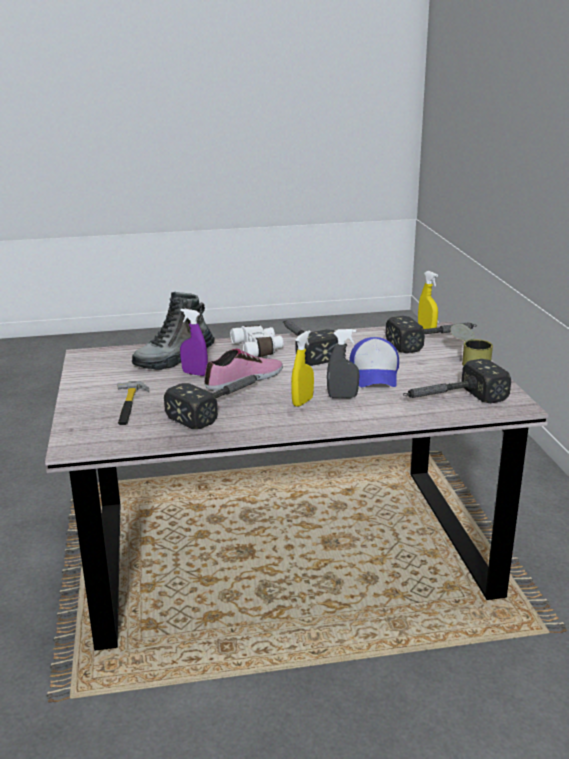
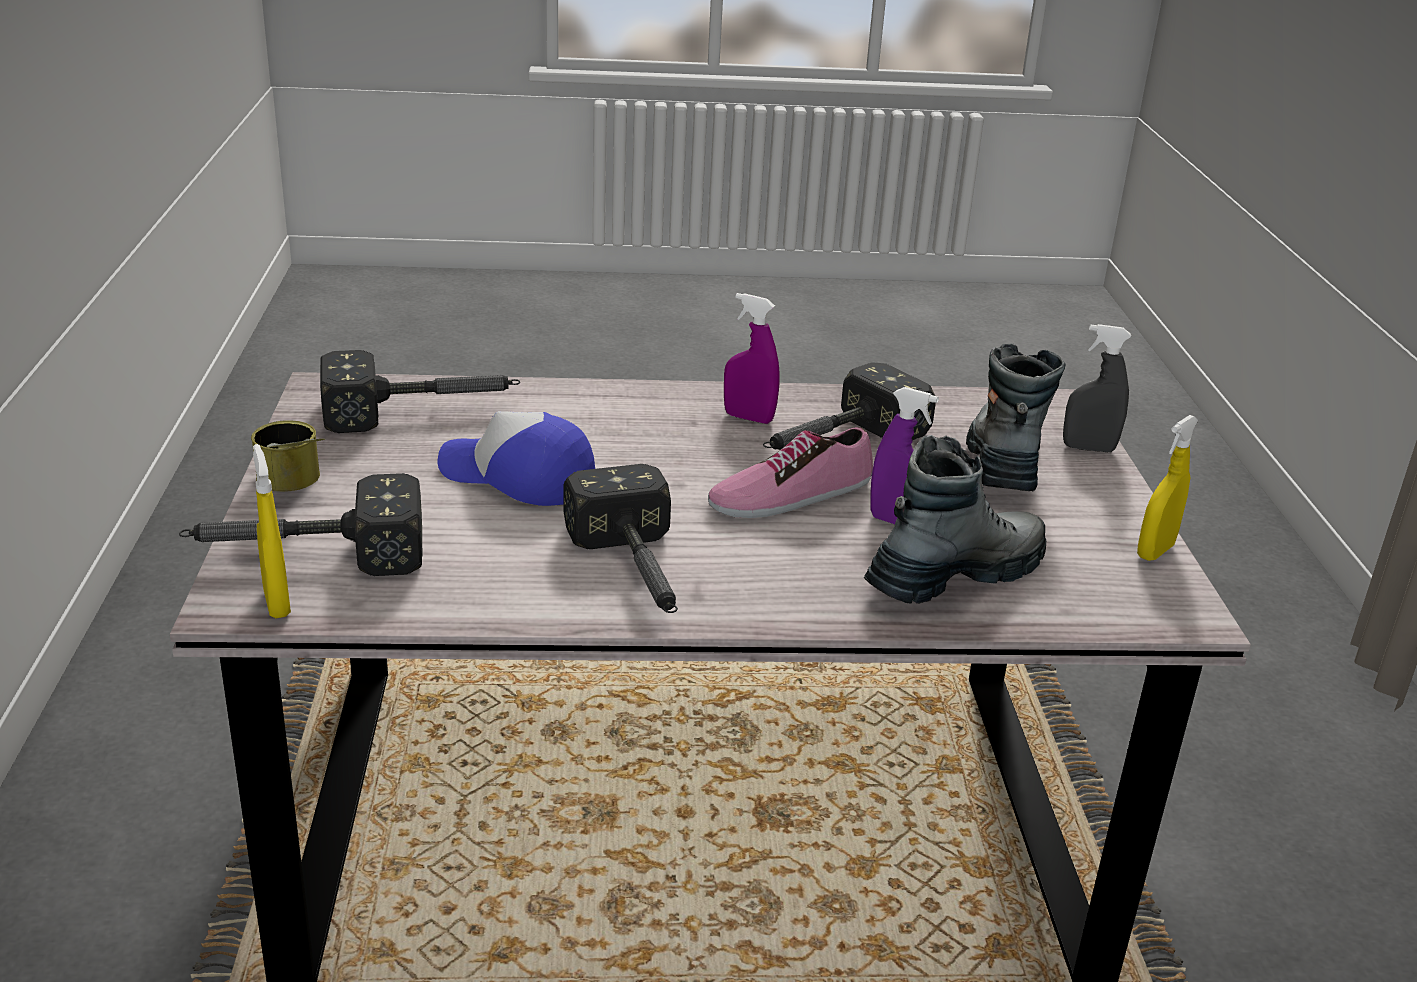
camera: 175 degrees left, 5 degrees up
(129, 406) = (1003, 461): hammer -> boot
(258, 349) = (750, 580): white binoculars -> none
(271, 414) = (748, 418): none -> purple spray bottle
(302, 402) = (688, 434): yellow spray bottle -> yellow spray bottle (1155, 551)
(342, 397) = (611, 436): grey spray bottle -> grey spray bottle (1088, 448)
(375, 374) = (518, 477): cap -> cap turned 75 degrees counterclockwise

